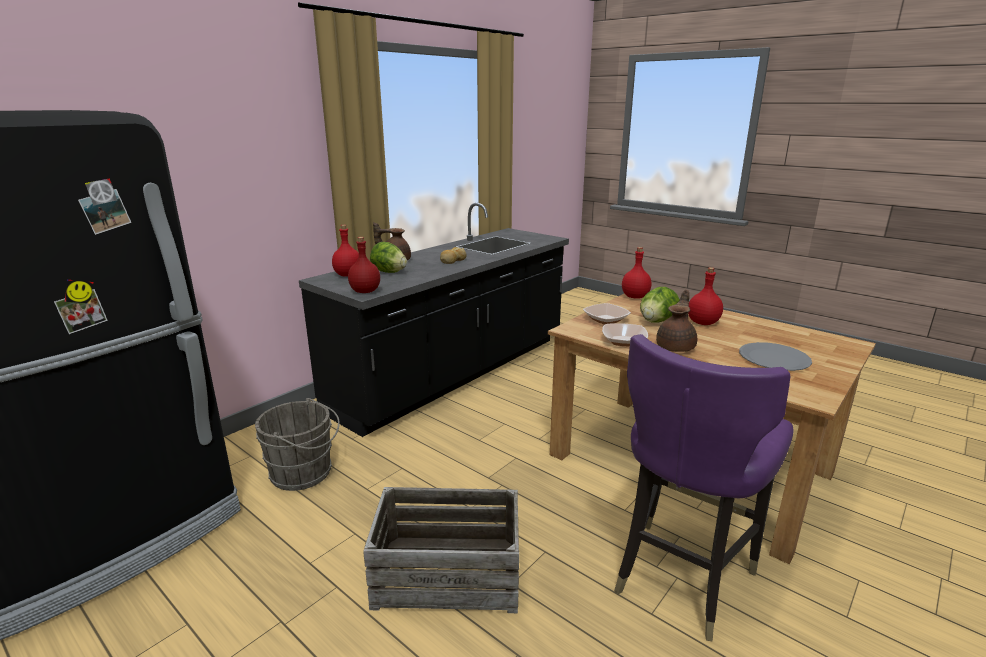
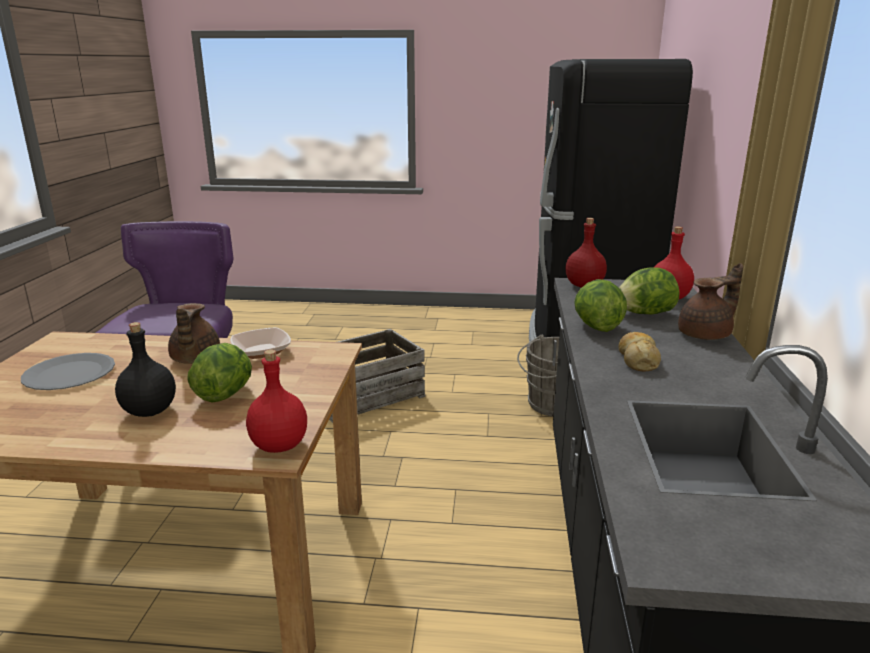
camera: 145 degrees right, 0 degrees up
(431, 272) = (596, 326): none -> lettuce
(606, 320) = (302, 376): bowl -> none
(702, 323) = (150, 411): red bottle -> black bottle

